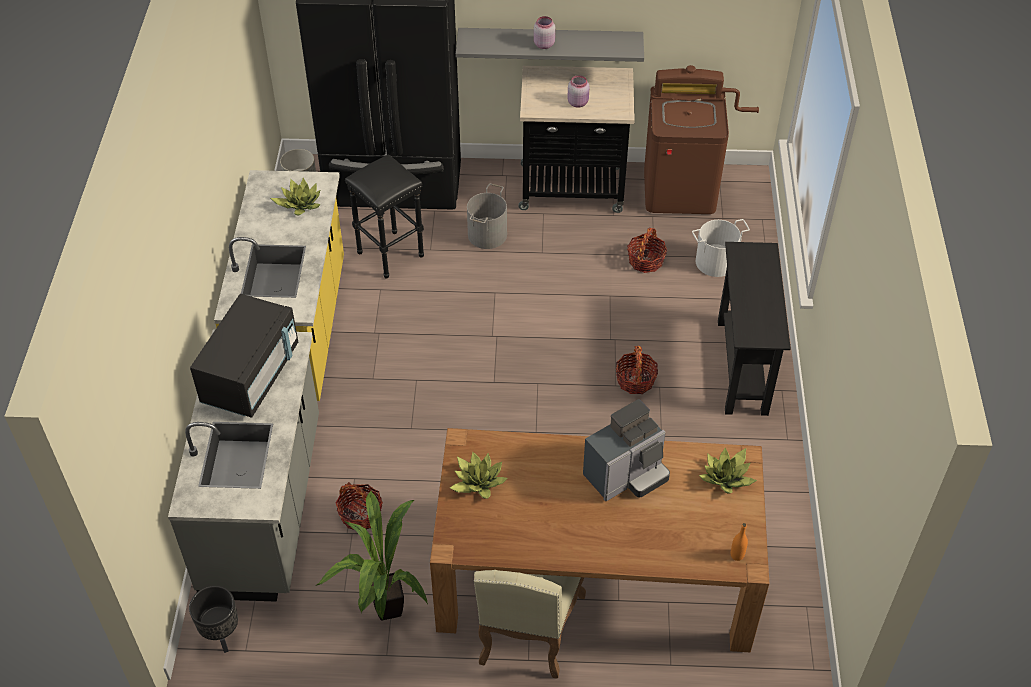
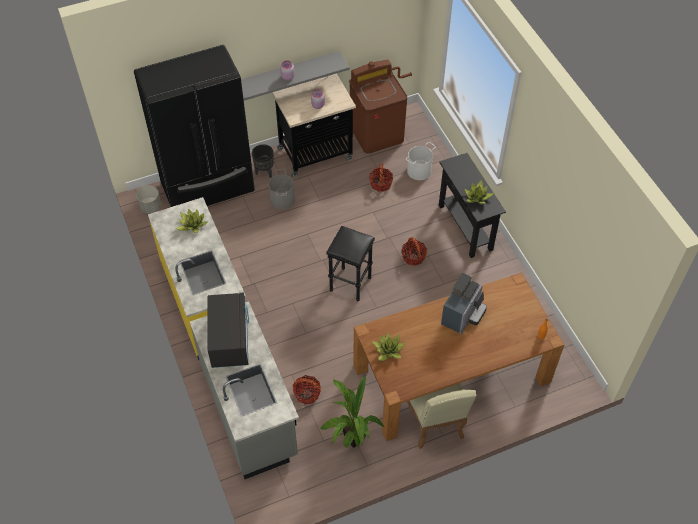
camera: 25 degrees left, 5 degrees up
(222, 636) = (271, 494): black planter -> black planter (264, 172)
(390, 255) = (233, 233): black stool -> black stool (350, 285)
(726, 478) = (513, 296): potted plant -> potted plant (477, 197)

